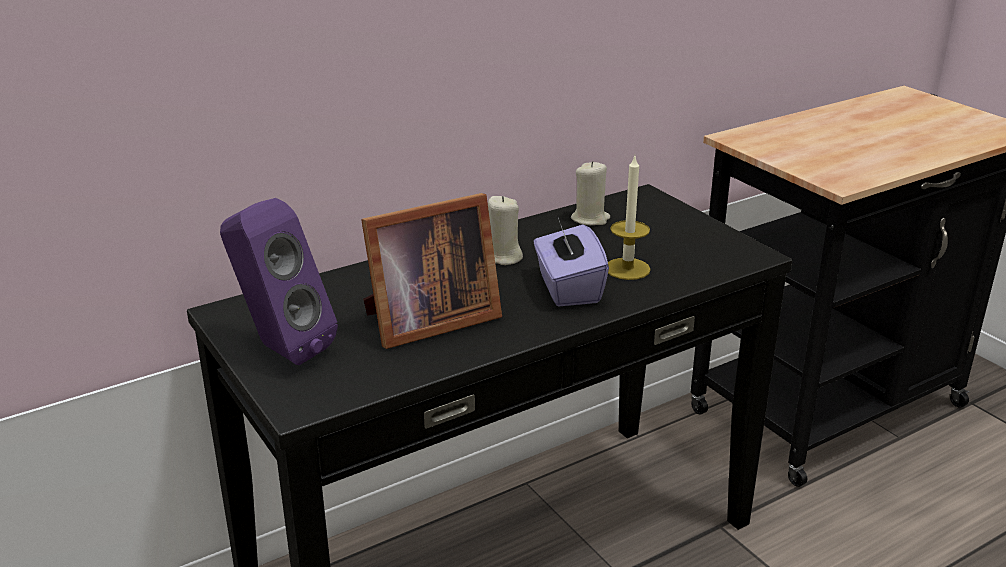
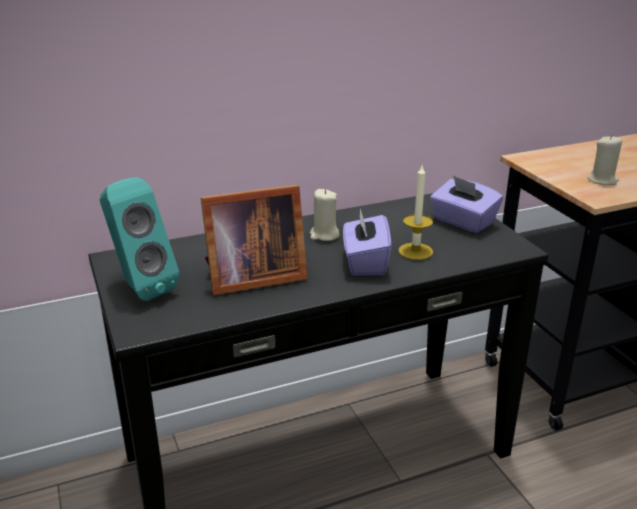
camera: 10 degrees right, 0 degrees up
(280, 349) = (140, 288): purple speaker -> turquoise speaker
(590, 219) = (400, 212): beige candle -> beige candle (602, 180)
(674, 226) = (463, 222): none -> purple tissue box

